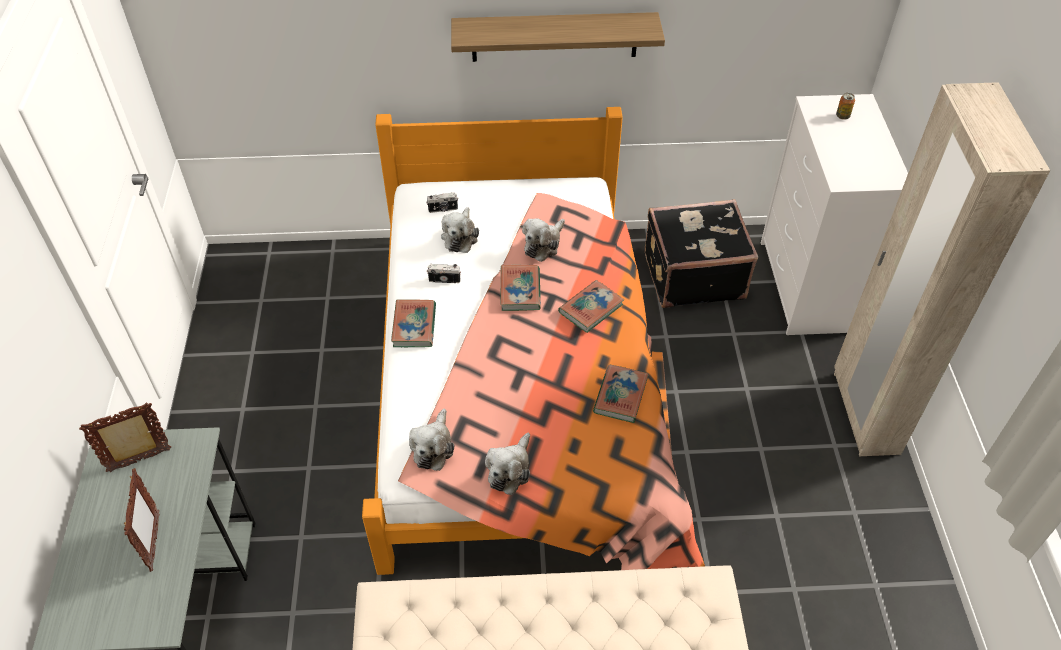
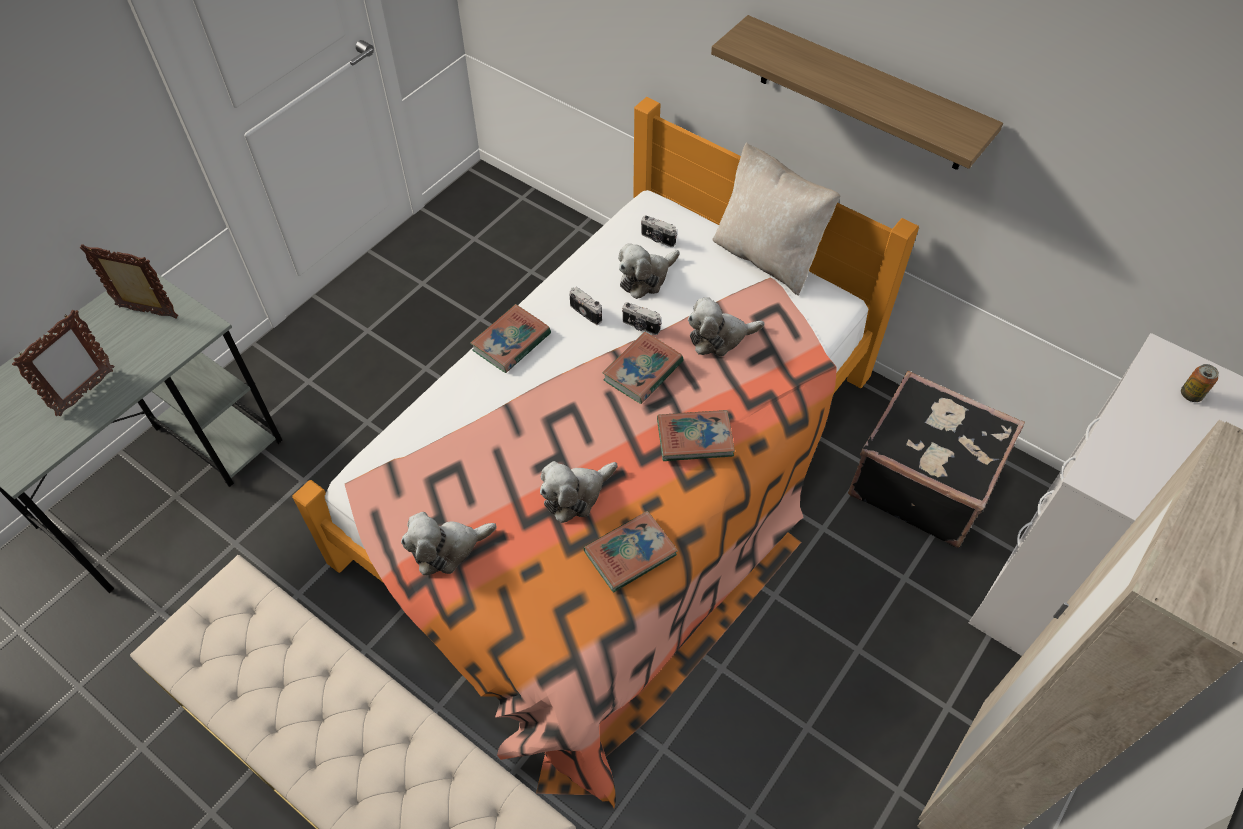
camera: 40 degrees right, 5 degrees up
(433, 447) = (404, 474): plush toy -> plush toy (576, 495)
(489, 266) = (640, 327): none -> camera
(521, 182) = (767, 256): none -> beige pillow

